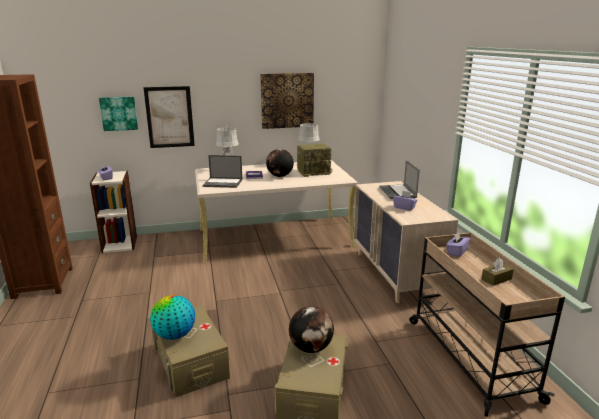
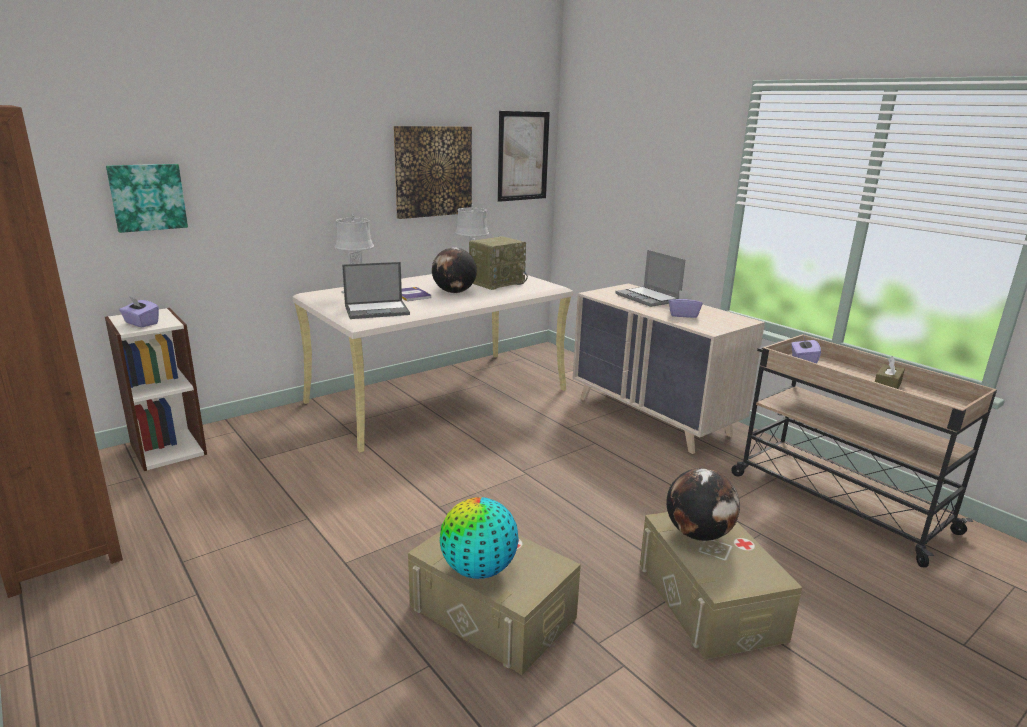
camera: 25 degrees left, 0 degrees up
(169, 117) = (245, 202): picture -> picture (523, 156)

